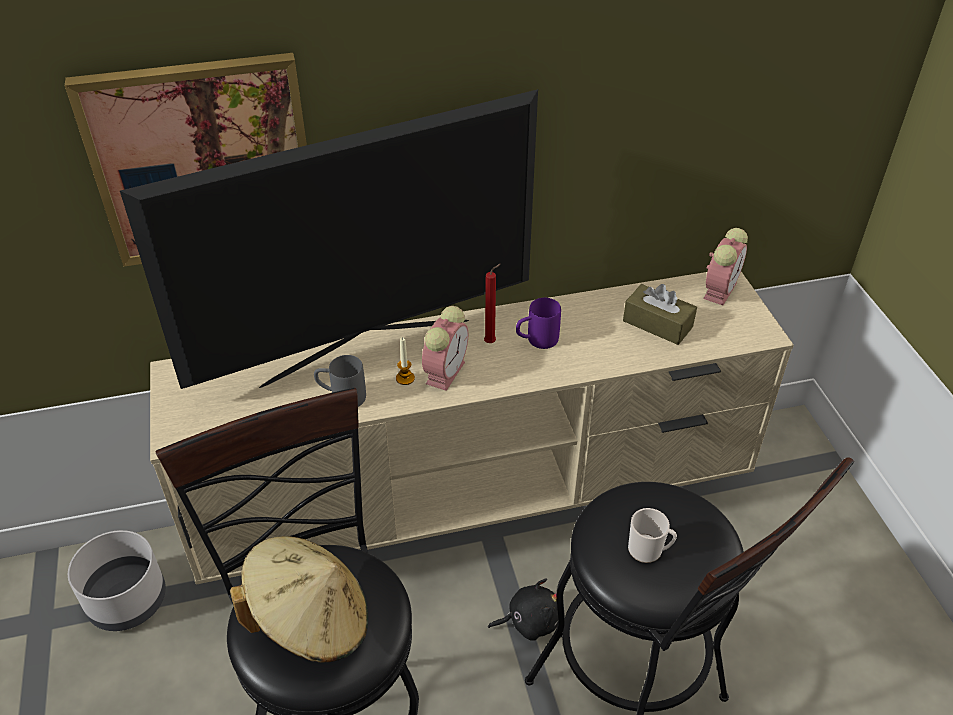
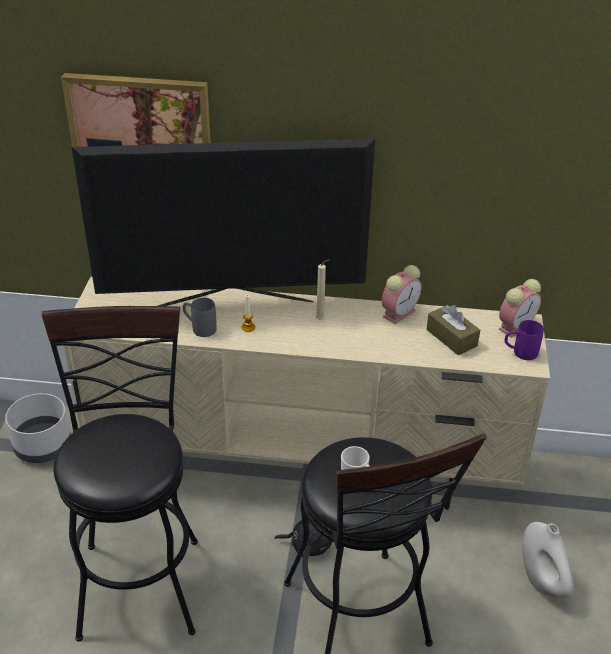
camera: 20 degrees right, 5 degrees down
(311, 620) = (110, 454): beige hat -> none
(445, 371) = (278, 330): alarm clock -> alarm clock (399, 312)
(491, 342) = (321, 320): red candle -> beige candle
(536, 341) = (354, 326): purple mug -> purple mug (519, 353)
(804, 575) = (541, 581): none -> white vase

